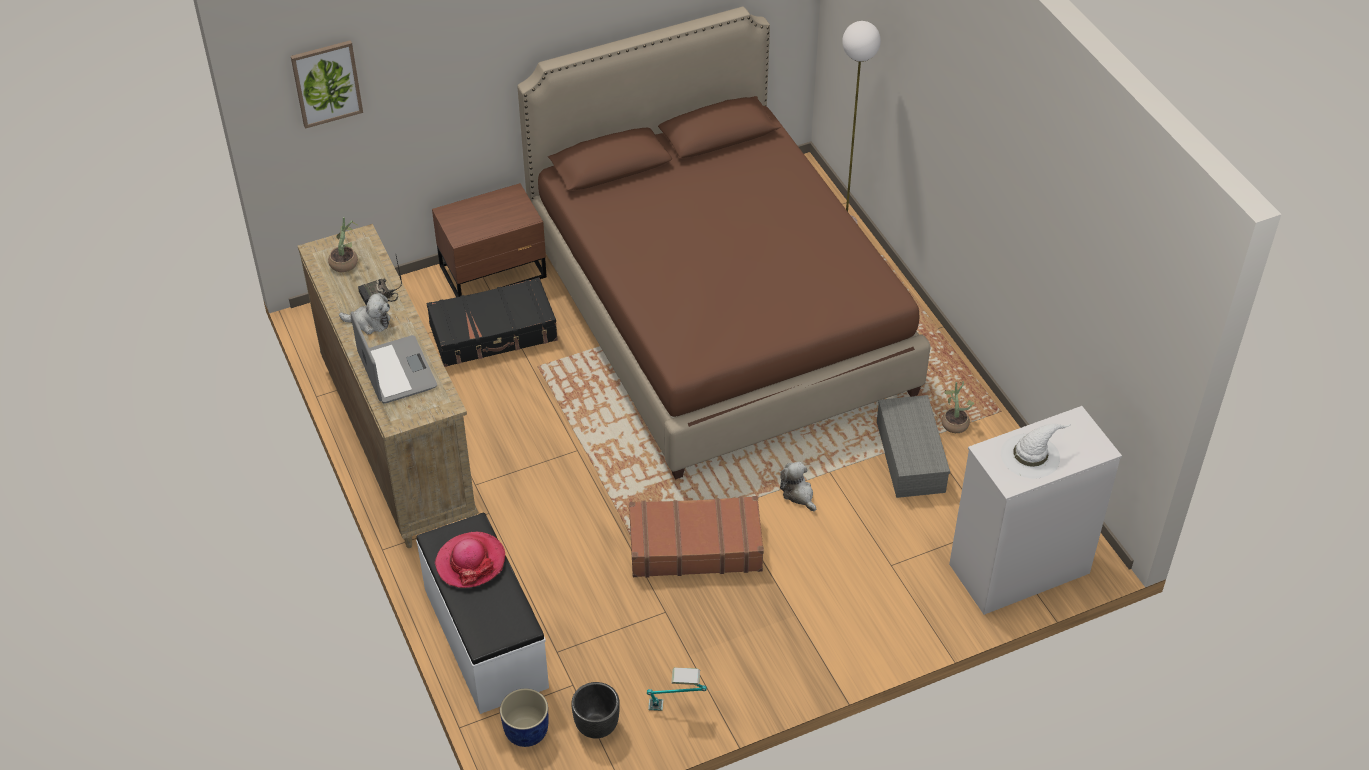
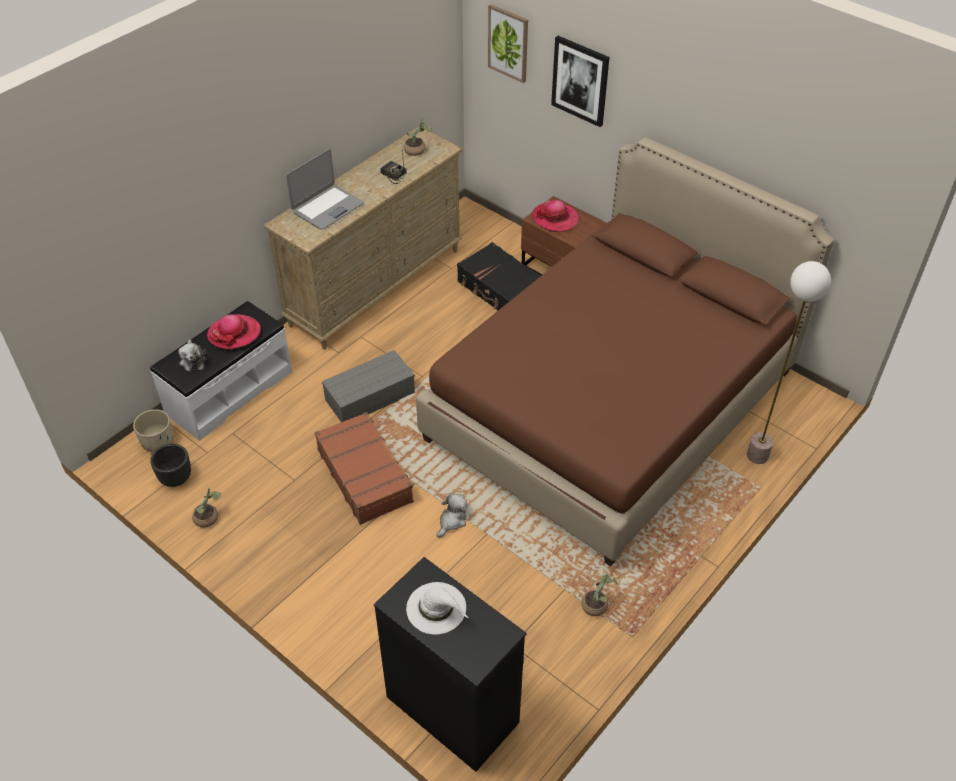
camera: 65 degrees right, 0 degrees up
(369, 322) = (366, 180): plush toy -> plush toy (193, 360)
(438, 60) = (580, 81): none -> picture
(473, 222) = (555, 218): none -> hat
(525, 731) = (158, 442): blue planter -> beige planter
(676, 706) = (209, 518): table lamp -> potted plant
(909, 456) = (537, 583): grey storage box -> grey storage box (370, 395)
(1018, 569) = (451, 709): white dresser -> black dresser

